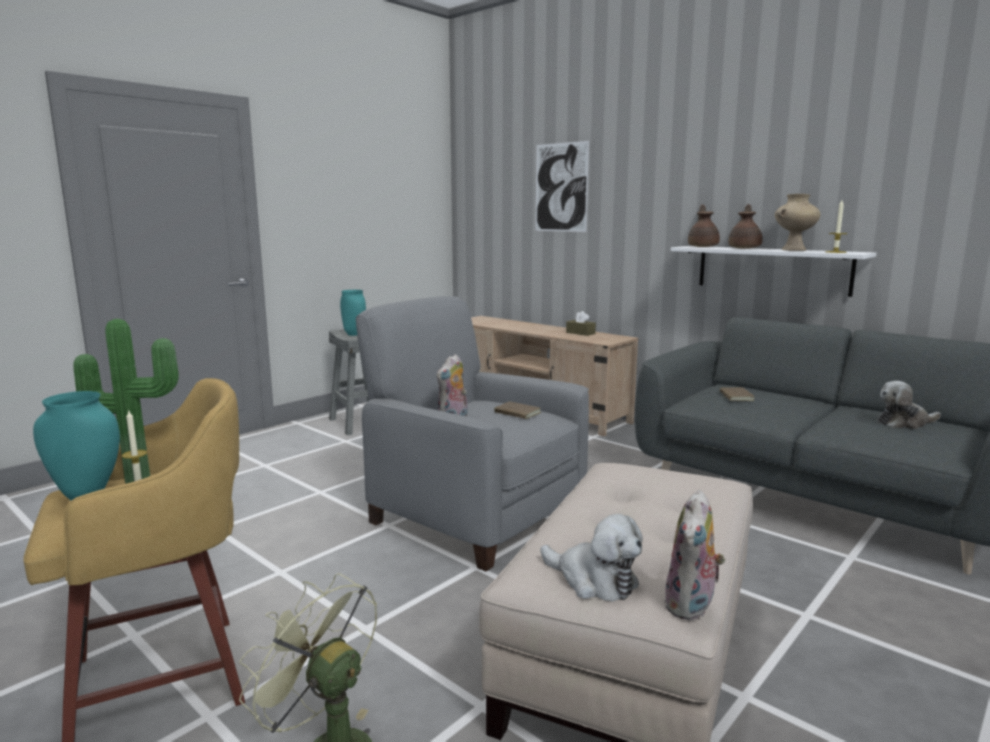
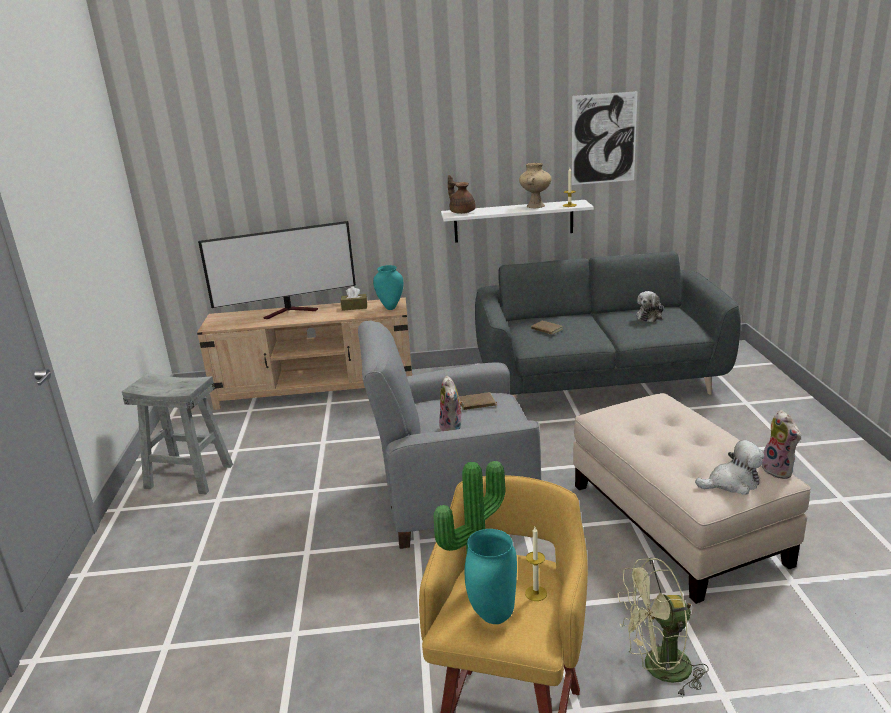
camera: 45 degrees left, 10 degrees up
(355, 334) = (163, 385): turquoise vase -> turquoise vase (391, 307)
(531, 325) = (291, 311): none -> television
(561, 187) = (293, 168): picture -> picture (603, 139)
(745, 248) = (497, 209): brown teapot -> none

